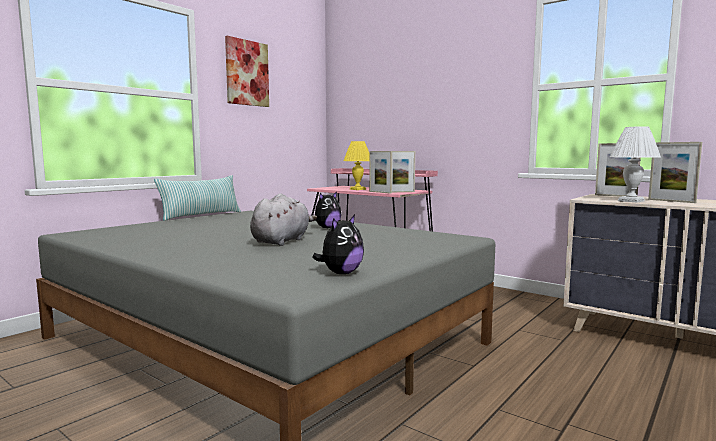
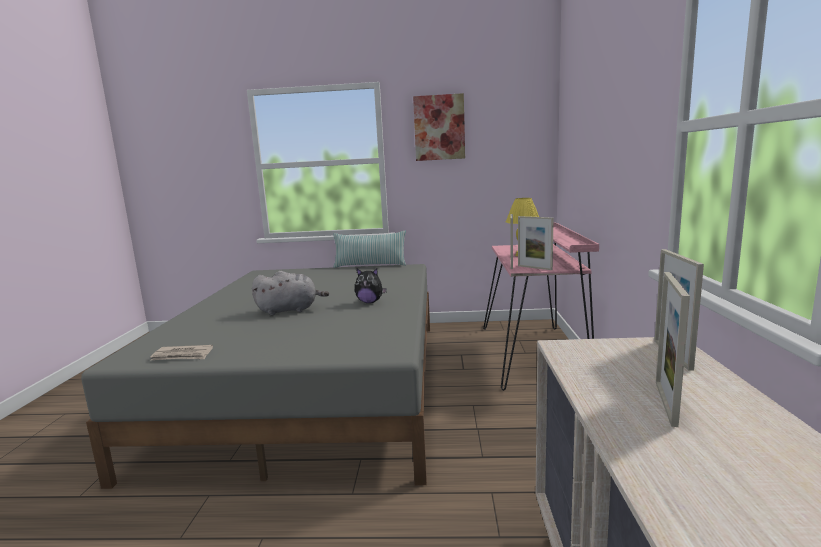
camera: 55 degrees right, 5 degrees up
(341, 273) = (183, 355): plush toy -> newspaper
(631, 201) = (590, 375): white table lamp -> none

